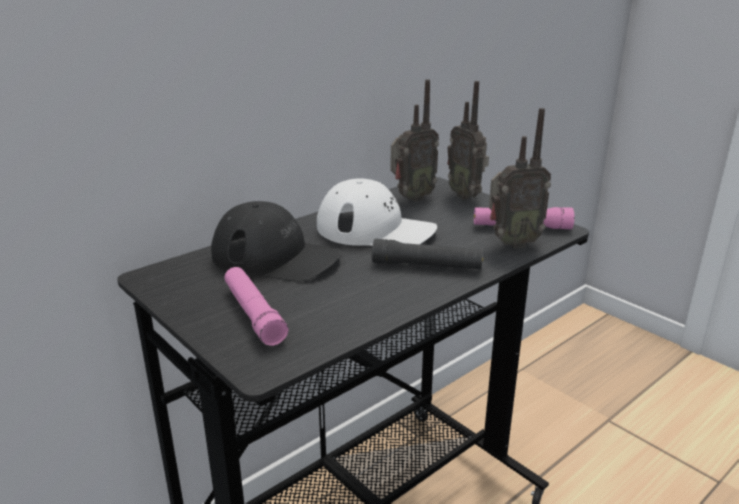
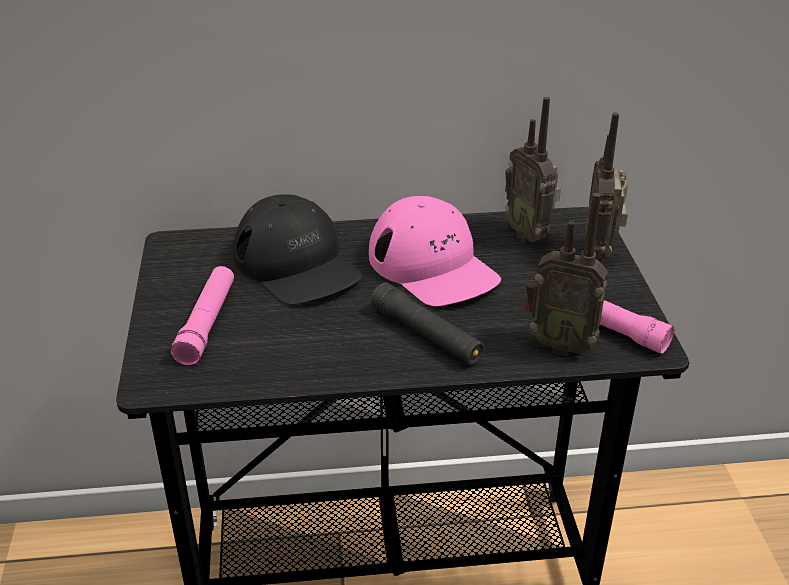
camera: 35 degrees right, 10 degrees up
(376, 230) = (433, 266): white cap -> pink cap
(411, 198) = (529, 234): radio -> radio turned 60 degrees clockwise

